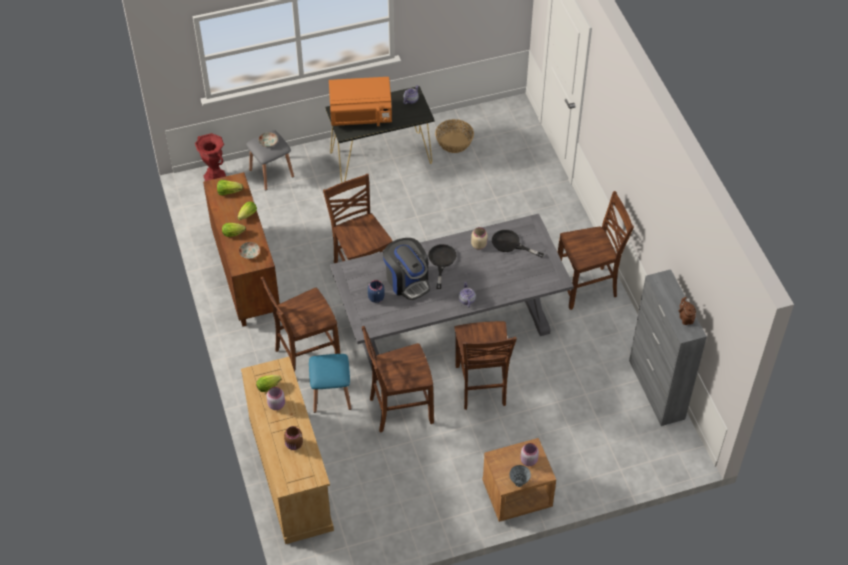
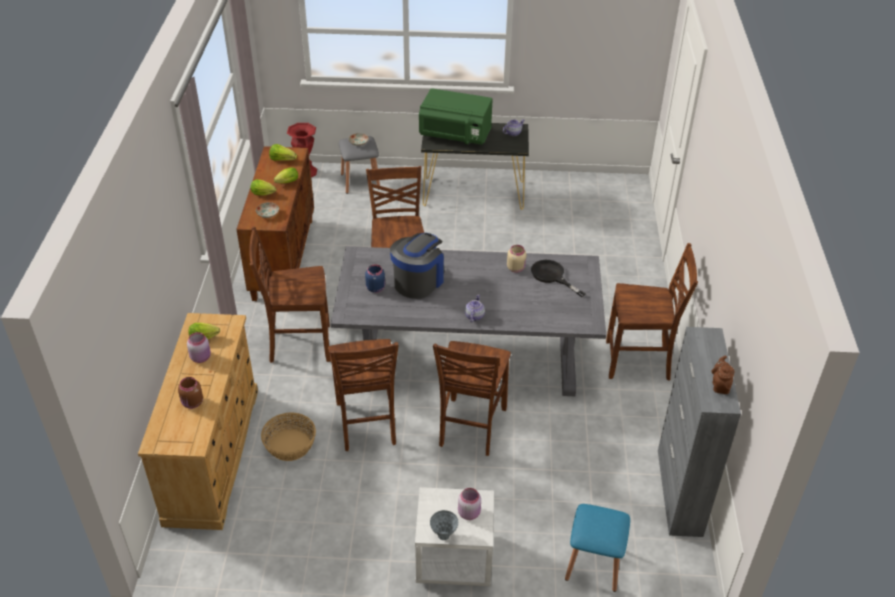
camera: 20 degrees right, 10 degrees down
(331, 395) = (302, 389): blue stool -> blue stool (594, 564)
(361, 116) = (455, 135): orange microwave -> green microwave
(399, 409) = (367, 424): brown chair -> brown chair turned 105 degrees counterclockwise
(407, 280) = (418, 281): coffee machine -> coffee machine turned 135 degrees counterclockwise
(441, 261) = (466, 273): black frying pan -> none
(454, 142) = (554, 197): basket -> basket (290, 445)
(516, 495) = (453, 559): brown nightstand -> white nightstand

